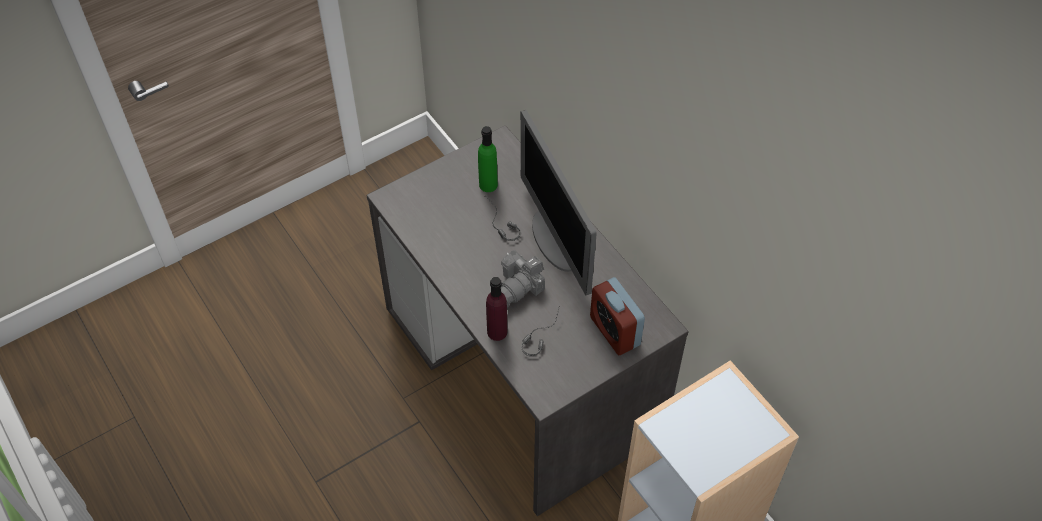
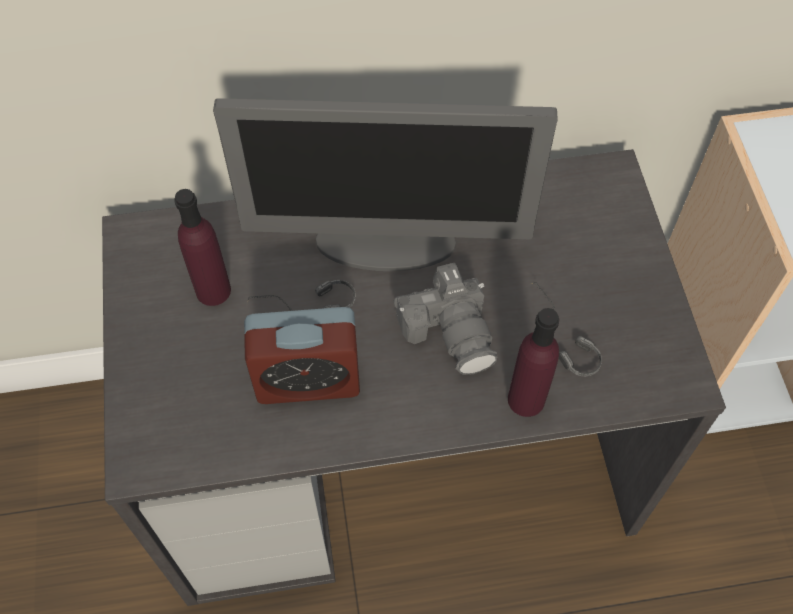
camera: 65 degrees left, 5 degrees up
(488, 185) = (213, 290): green bottle -> purple bottle
(614, 331) = (596, 236): alarm clock -> alarm clock (308, 380)

